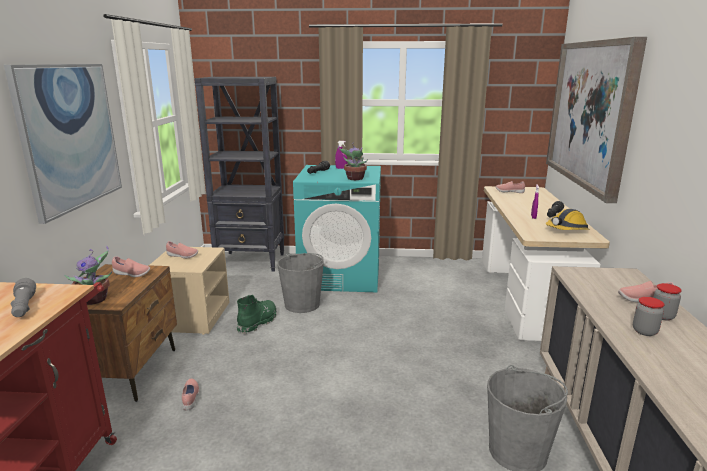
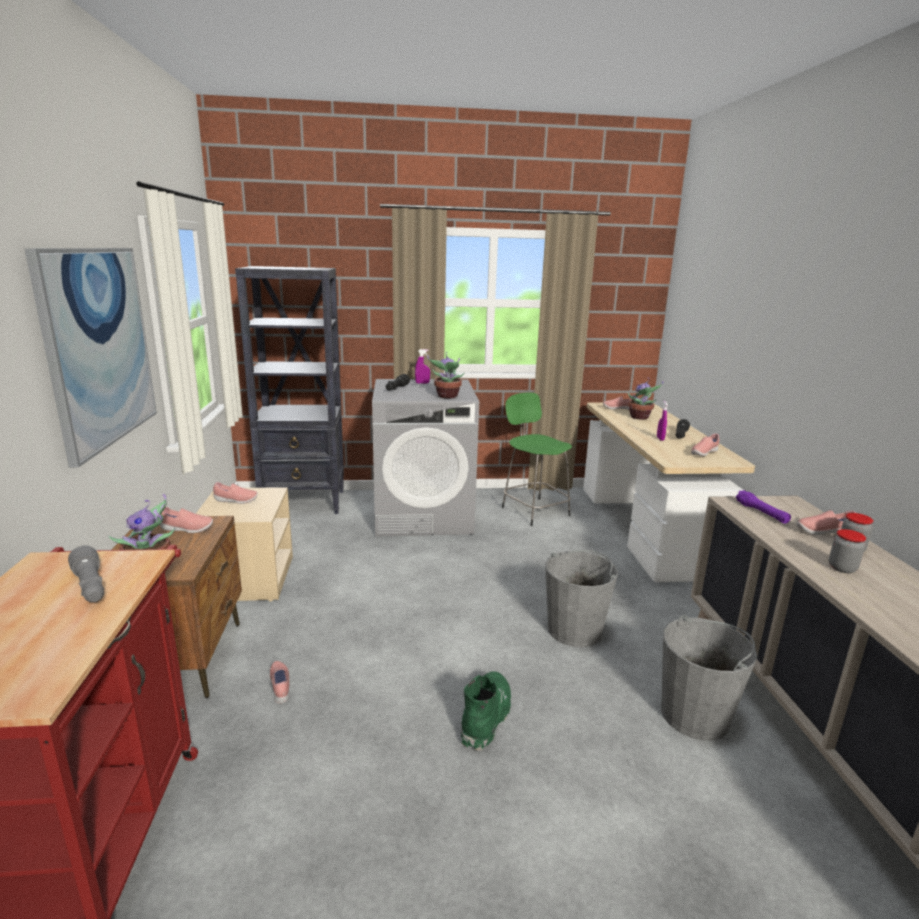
camera: 10 degrees left, 0 degrees up
(258, 322) = (338, 581): green boot -> green boot (486, 717)
(302, 304) = (387, 554): grey bucket -> grey bucket (575, 630)
(341, 276) = (424, 515): turquoise washing machine -> grey washing machine
(433, 276) = (534, 510): none -> green stool
(525, 199) = (640, 417): none -> potted plant
(566, 230) = (703, 453): hard hat -> pink shoe
(590, 113) = (719, 319): picture -> none
(593, 281) = (761, 513): none -> purple flashlight

